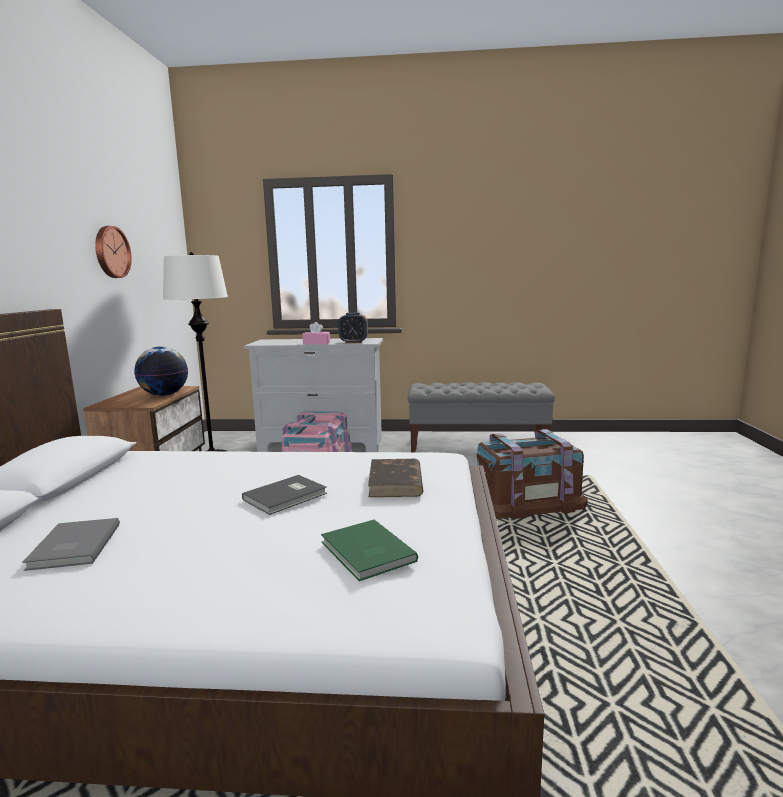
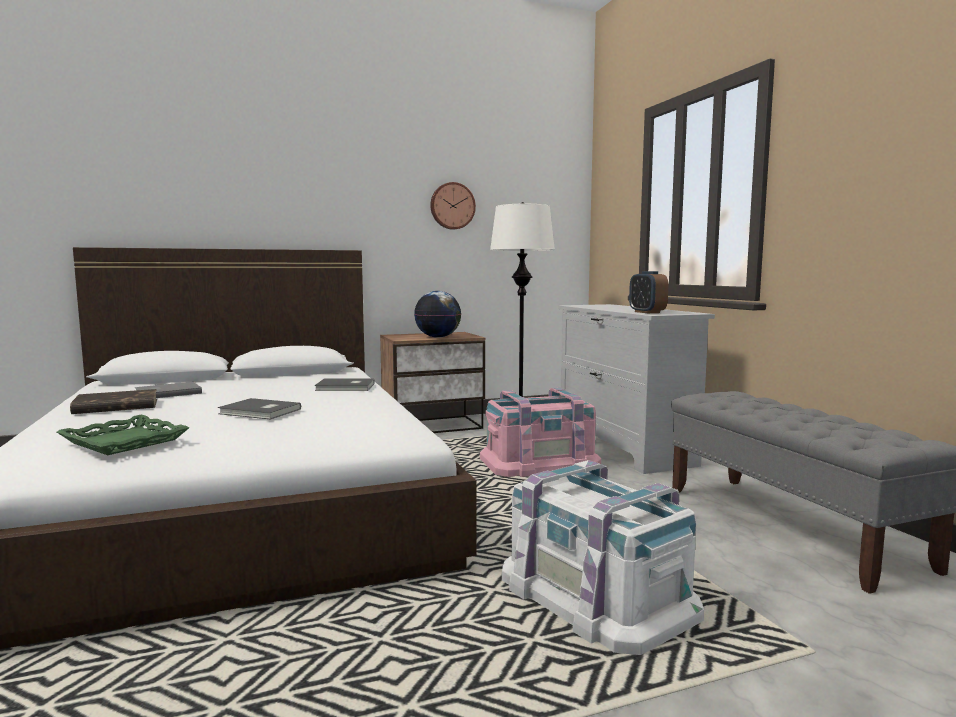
camera: 65 degrees right, 5 degrees down
(217, 460) = (346, 387): none -> grey book
(316, 343) = (612, 309): pink tissue box -> none
(366, 553) = (123, 441): green book -> green tray
(395, 482) = (309, 433): brown book -> brown book (115, 407)
(527, 500) = (597, 595): brown storage box -> white storage box

